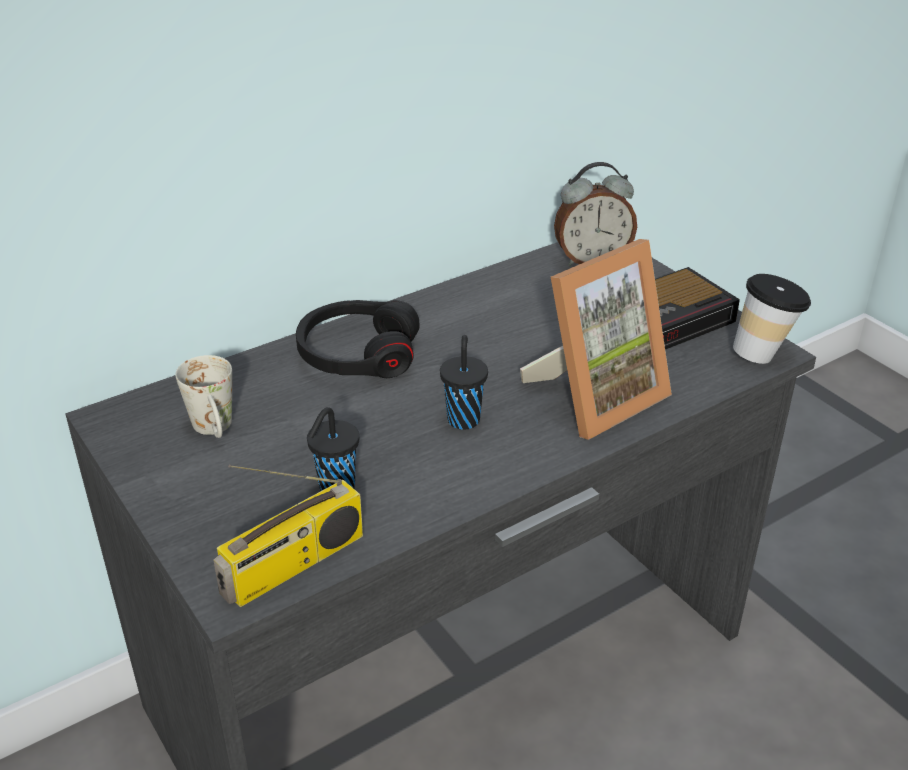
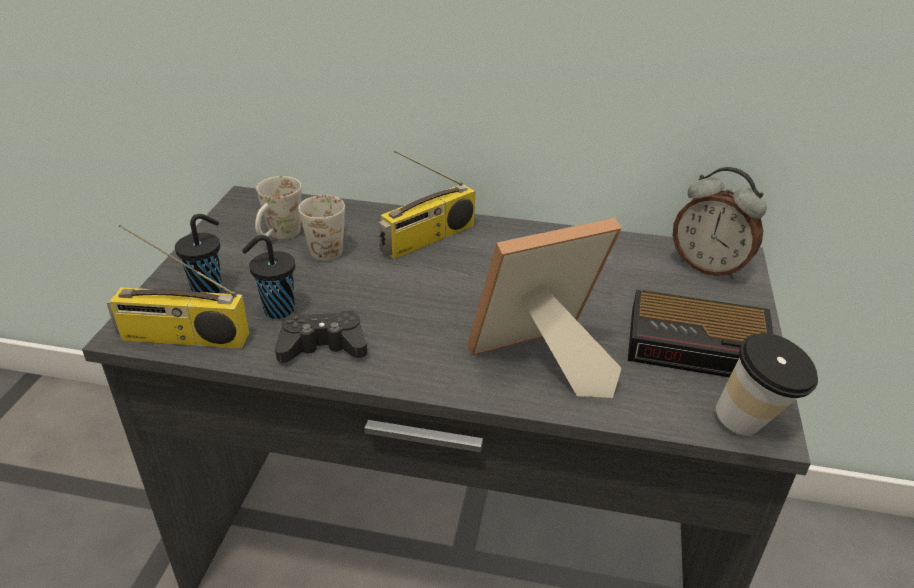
camera: 45 degrees right, 0 degrees up
(281, 410) = (329, 246): none -> white mug
(358, 354) = (428, 239): black headphones -> radio
(425, 489) = (323, 346): none -> black game controller
(463, 418) = (423, 318): black cup -> black cup (209, 289)
(595, 396) = (540, 364): picture frame -> picture frame turned 150 degrees clockwise

